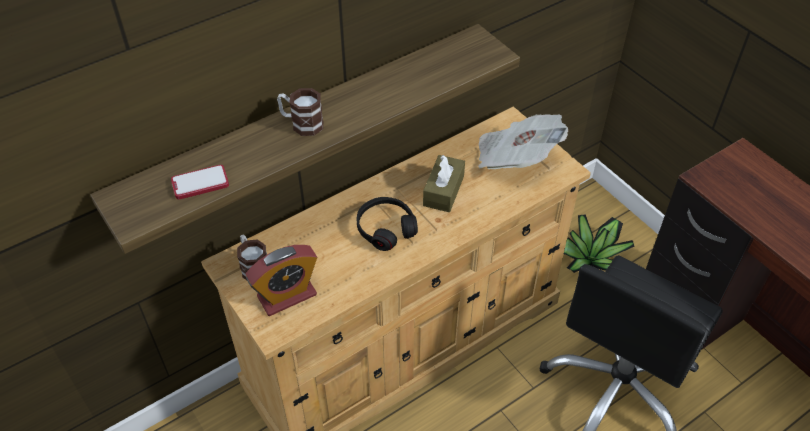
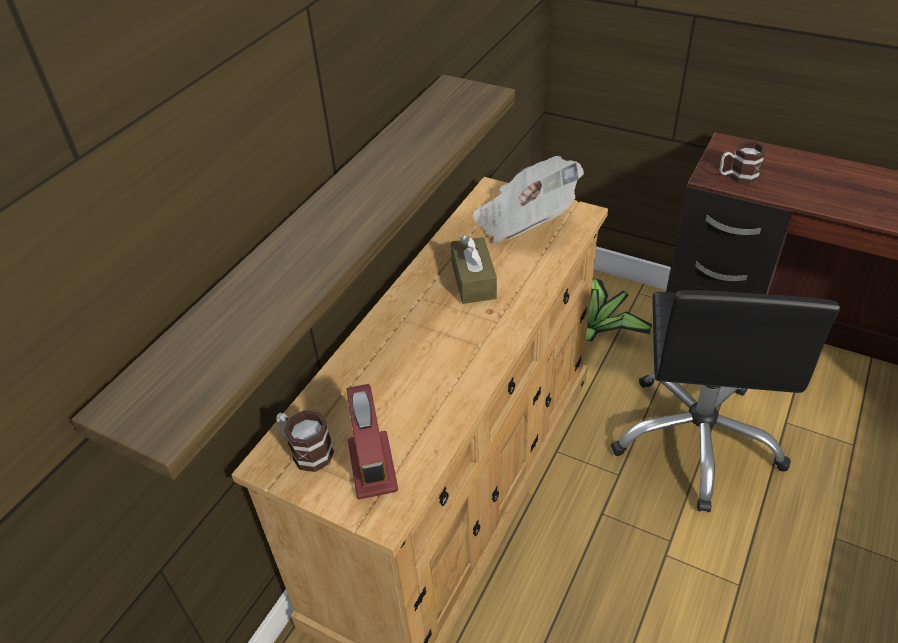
camera: 25 degrees left, 5 degrees down
(200, 183) = (233, 343): phone -> none
(287, 295) = (372, 466): alarm clock -> alarm clock turned 135 degrees clockwise
(301, 123) = (319, 229): mug -> mug (737, 177)
(385, 228) = (438, 343): black headphones -> none

